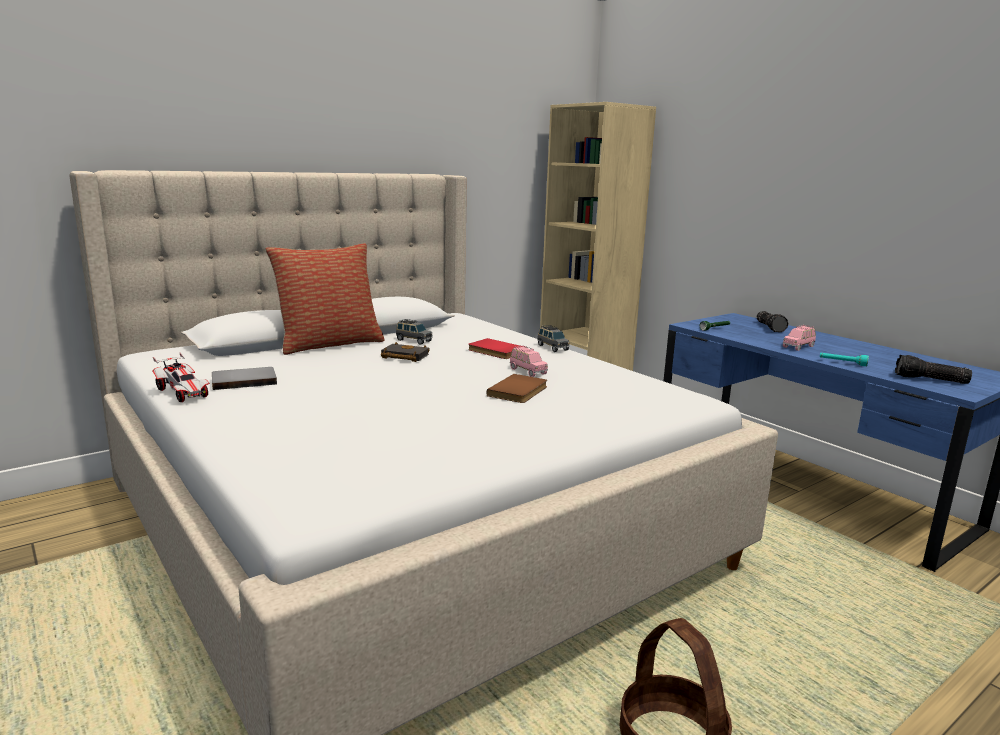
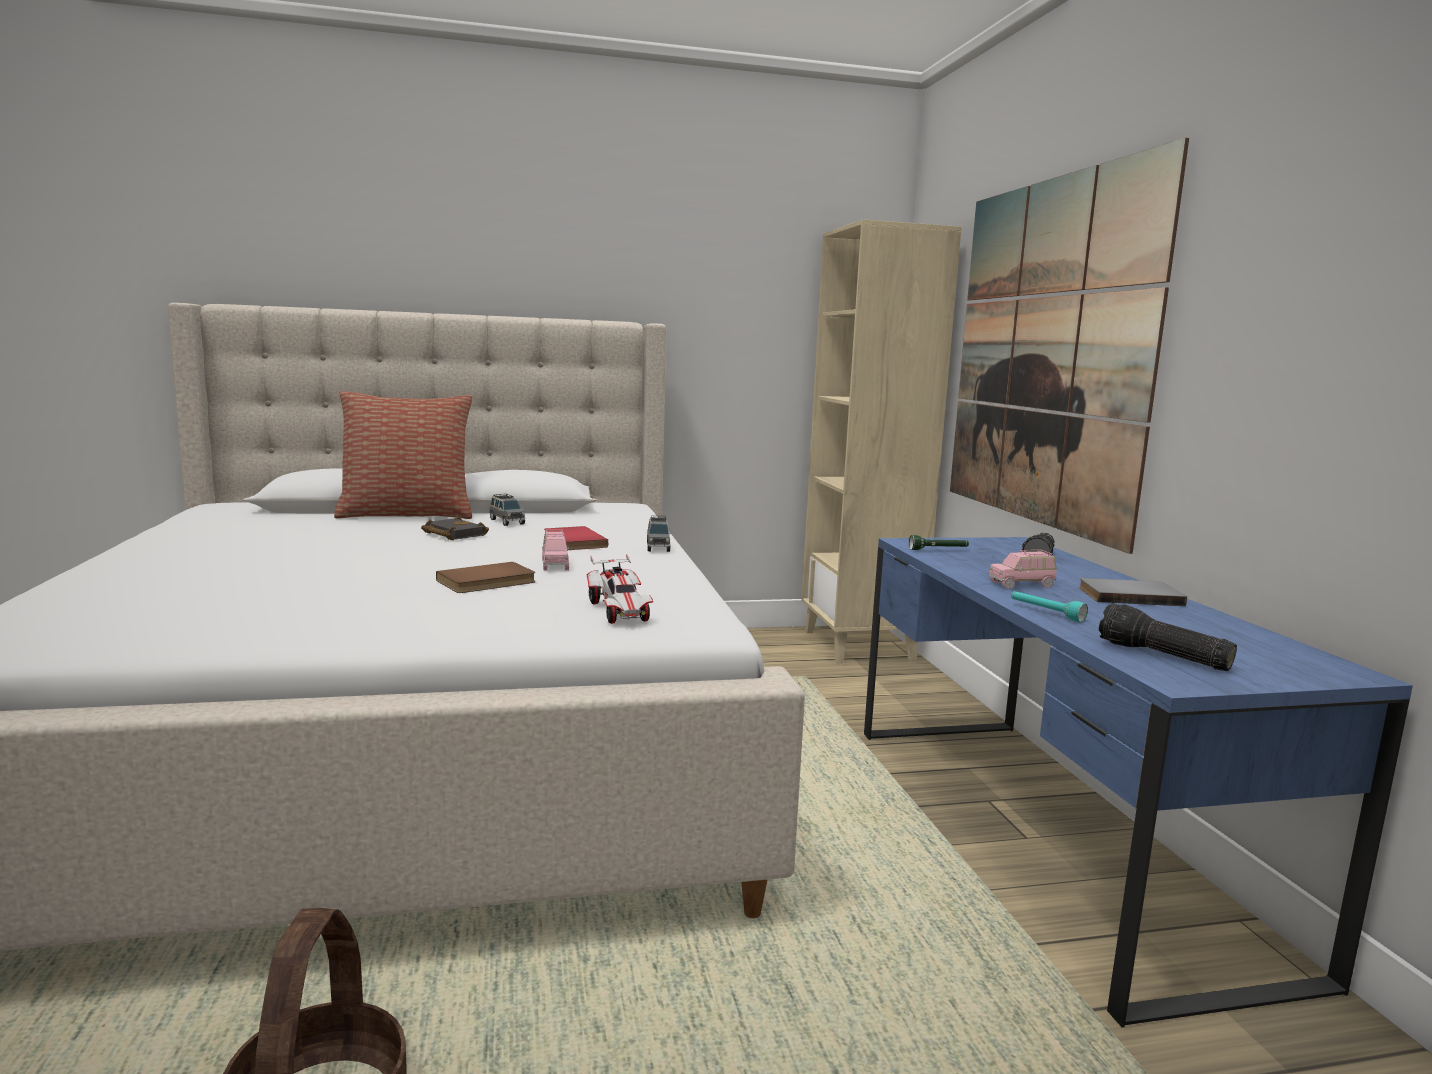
camera: 25 degrees right, 5 degrees down
(183, 393) = (154, 536): toy car -> toy car (620, 611)
(244, 380) = (234, 534): grey book -> grey book (1128, 595)
(744, 197) = (1046, 353): none -> picture

